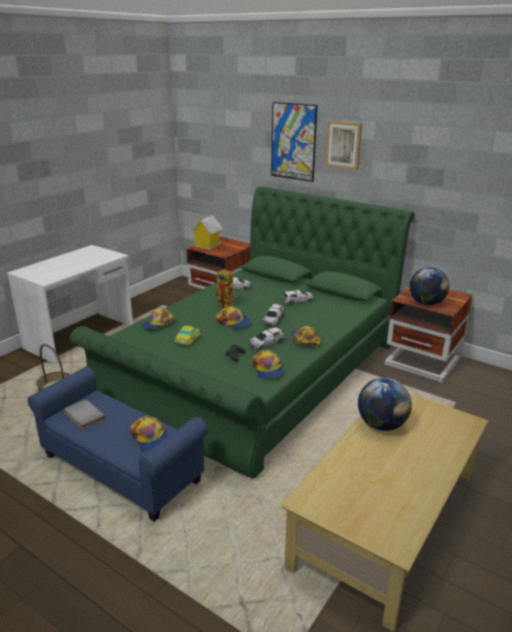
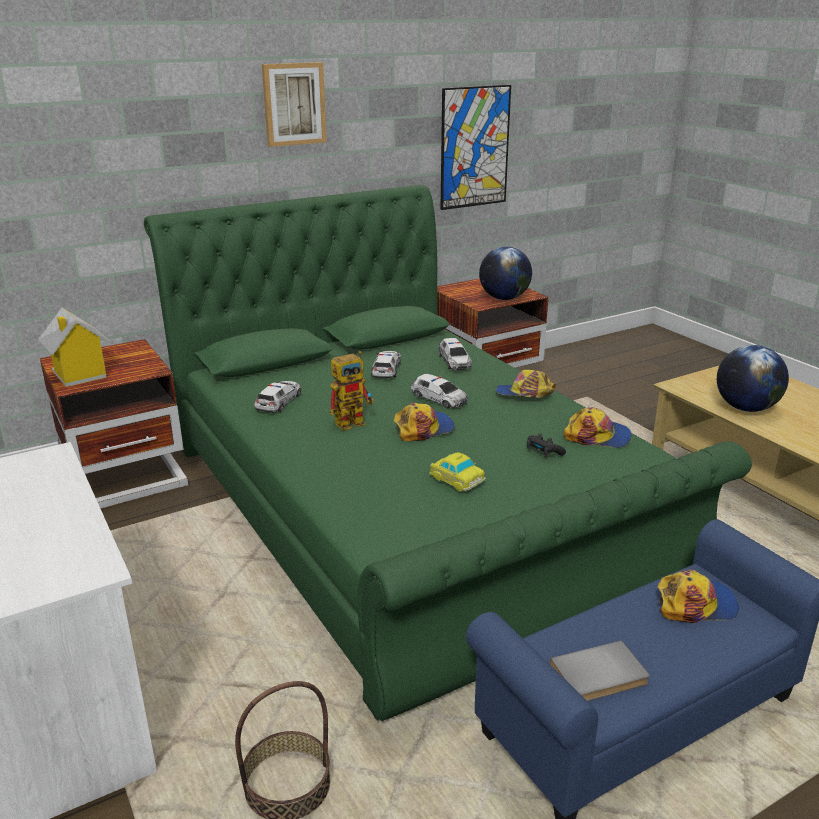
camera: 65 degrees left, 0 degrees up
(158, 324) = (372, 496): cap -> none
(266, 343) = (515, 420): toy car -> toy car (454, 361)
(293, 142) = (195, 114): picture -> picture (474, 147)

